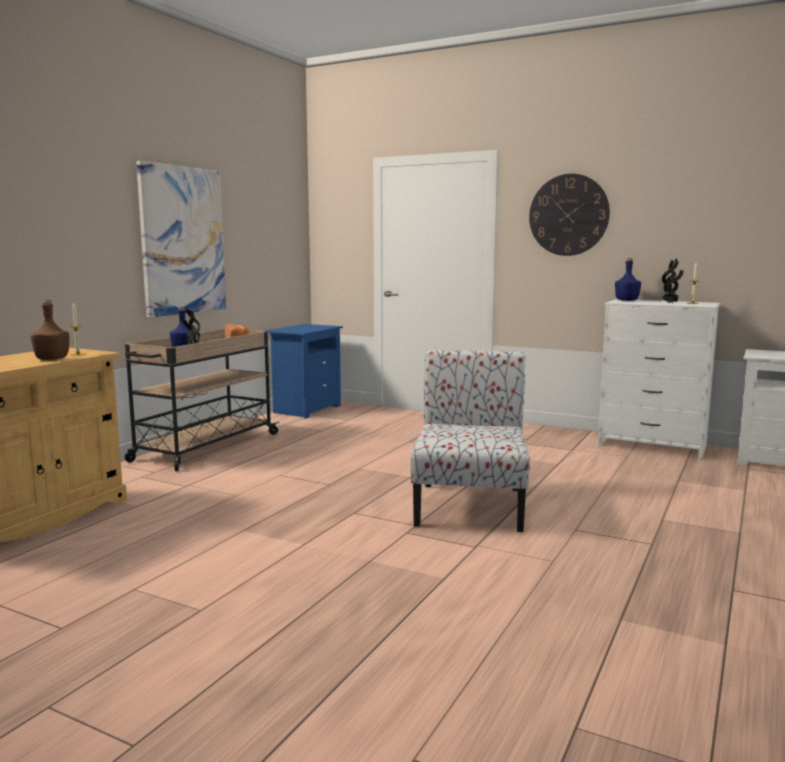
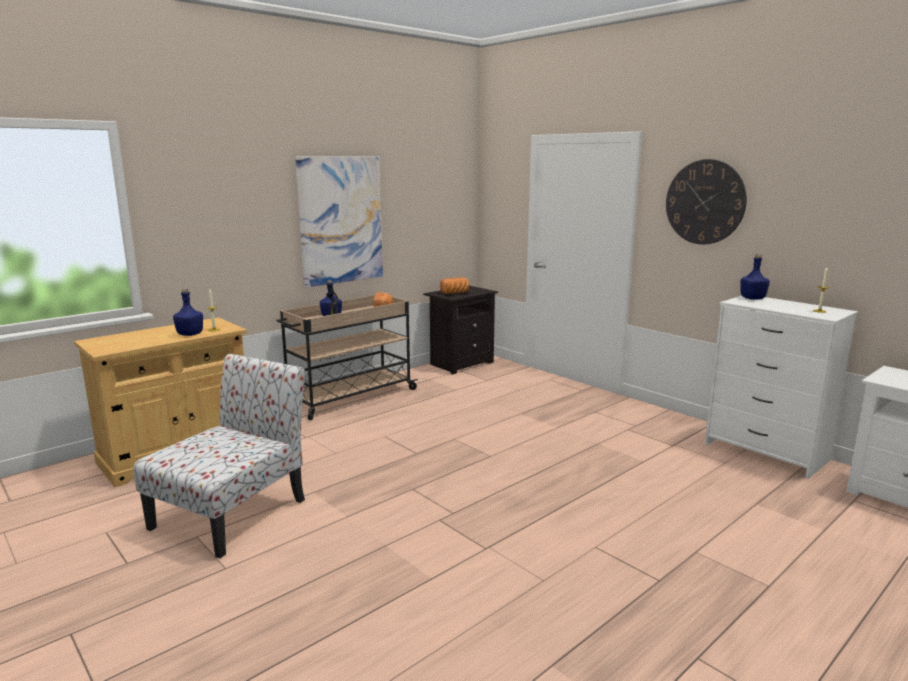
camera: 20 degrees right, 5 degrees up
(51, 359) = (189, 334): brown bottle -> blue bottle
(300, 329) = (455, 293): none -> bread
(306, 409) = (460, 363): blue nightstand -> black nightstand
(470, 505) = (519, 498): chair -> chair (232, 512)
(670, 303) = (792, 309): potted plant -> none

